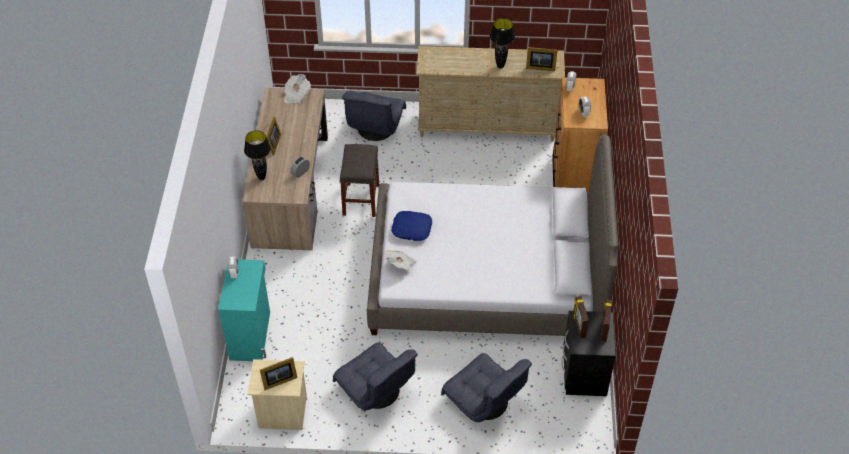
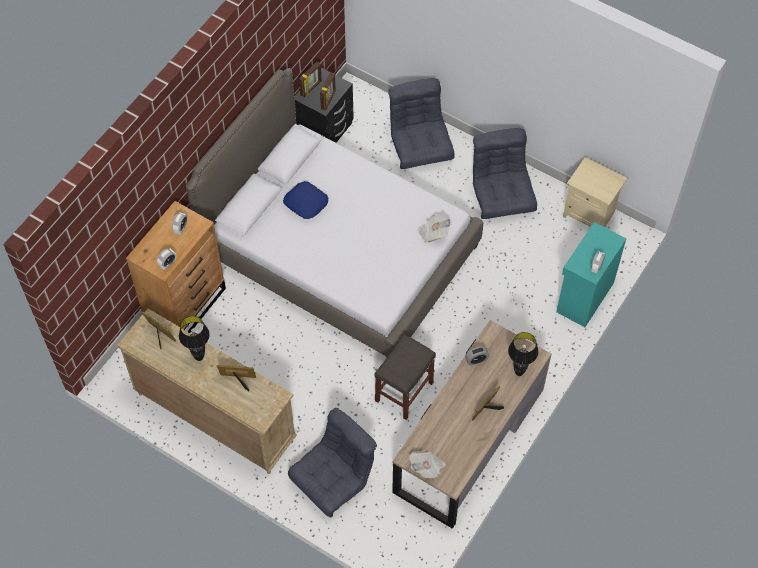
camera: 150 degrees left, 10 degrees up
(278, 380) = (596, 176): picture frame -> picture frame (238, 380)
(412, 228) = (400, 263): blue pillow -> blue pillow (305, 203)

